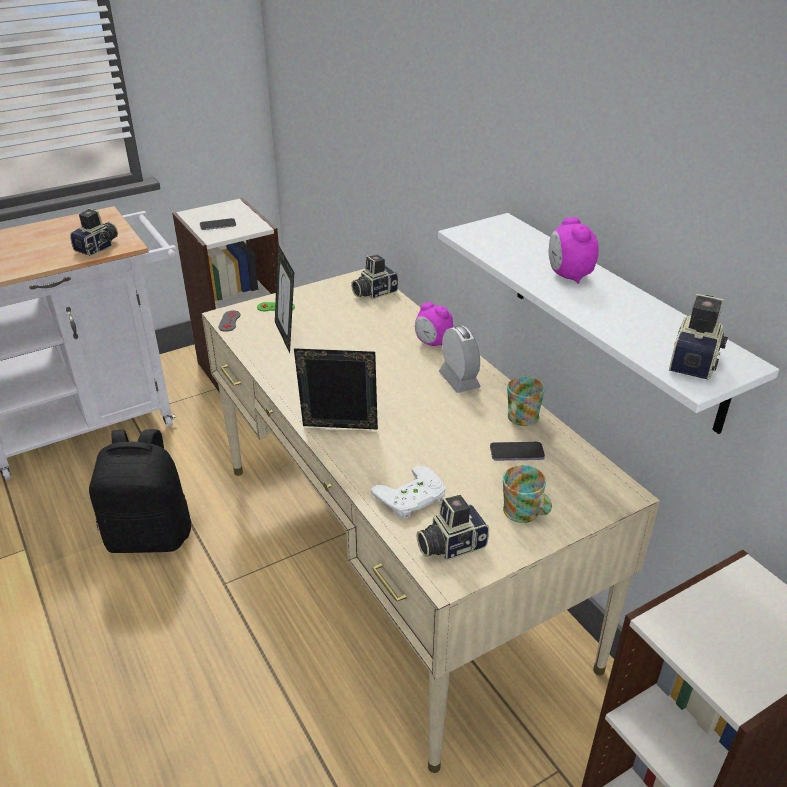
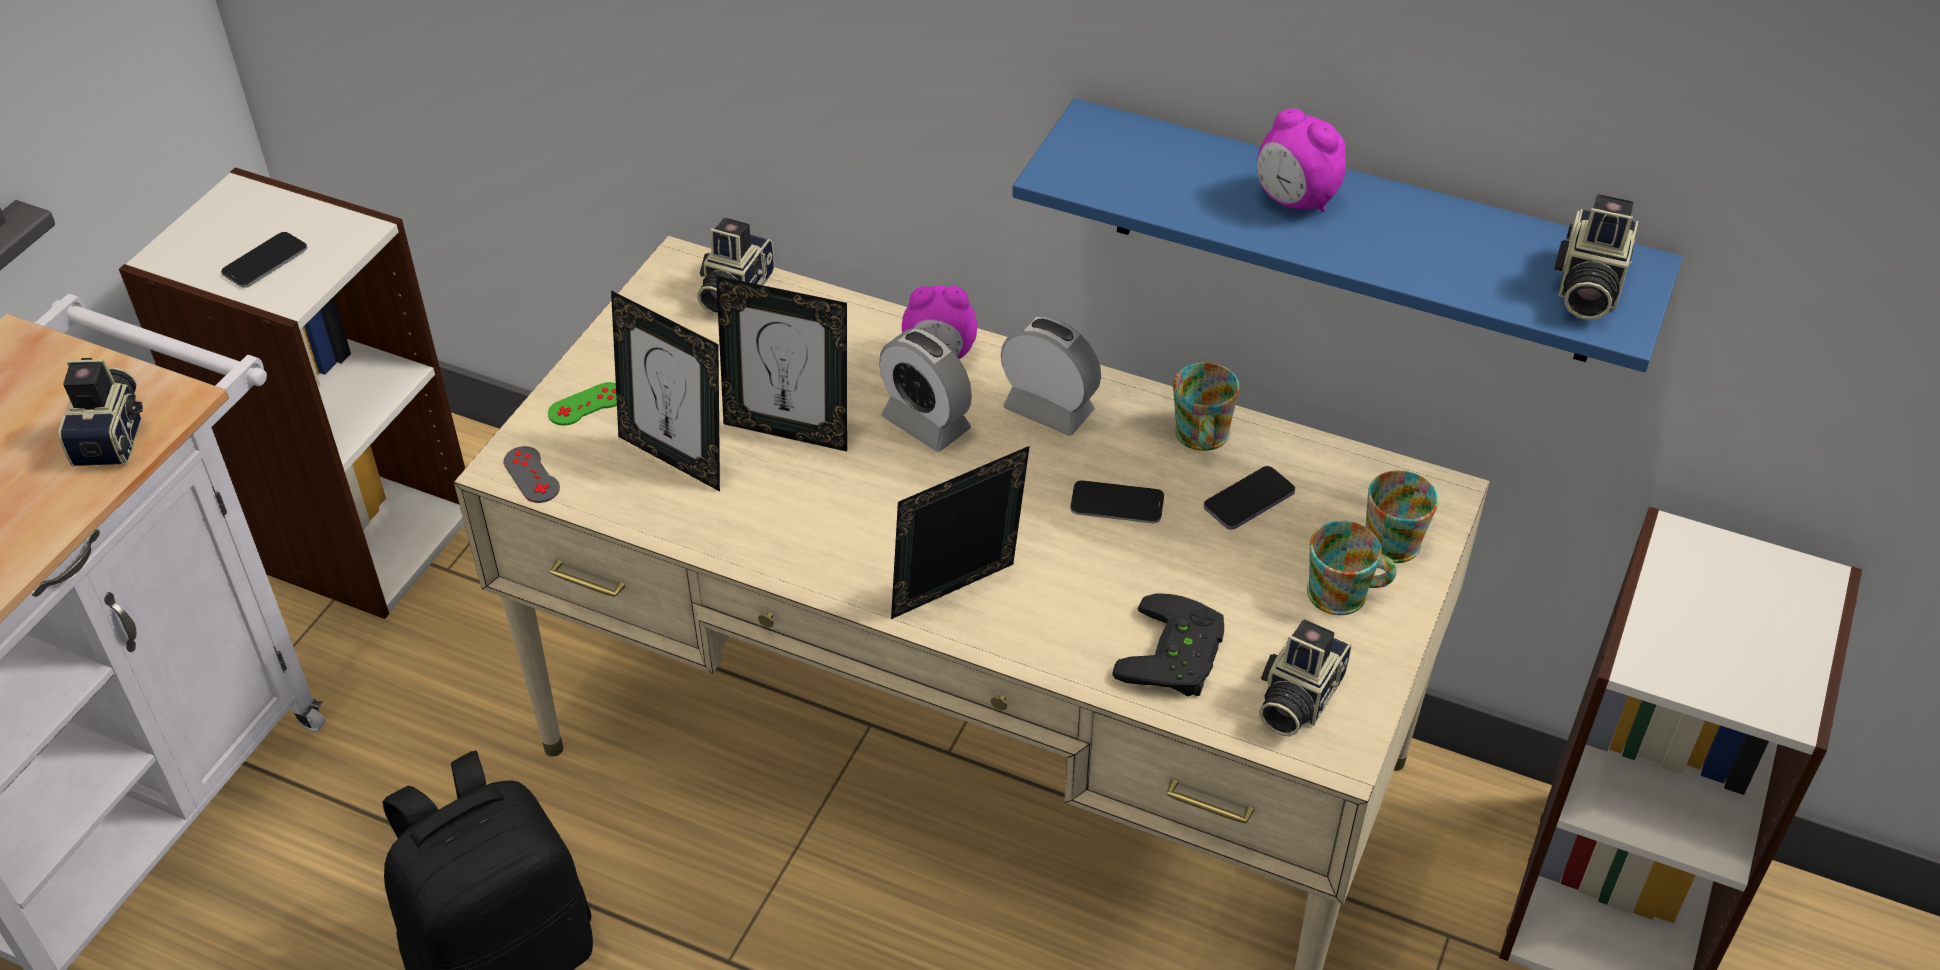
camera: 35 degrees left, 10 degrees up
(340, 344) = (788, 430): none -> picture frame
(399, 364) = (926, 423): none -> alarm clock
(412, 499) = (1178, 656): white game controller -> black game controller
(450, 427) = (1117, 504): none -> phone
(580, 502) = (1397, 537): none -> mug
(614, 318) = (1354, 233): white shelf -> blue shelf
(695, 360) = (1586, 288): camera -> camera turned 150 degrees counterclockwise

